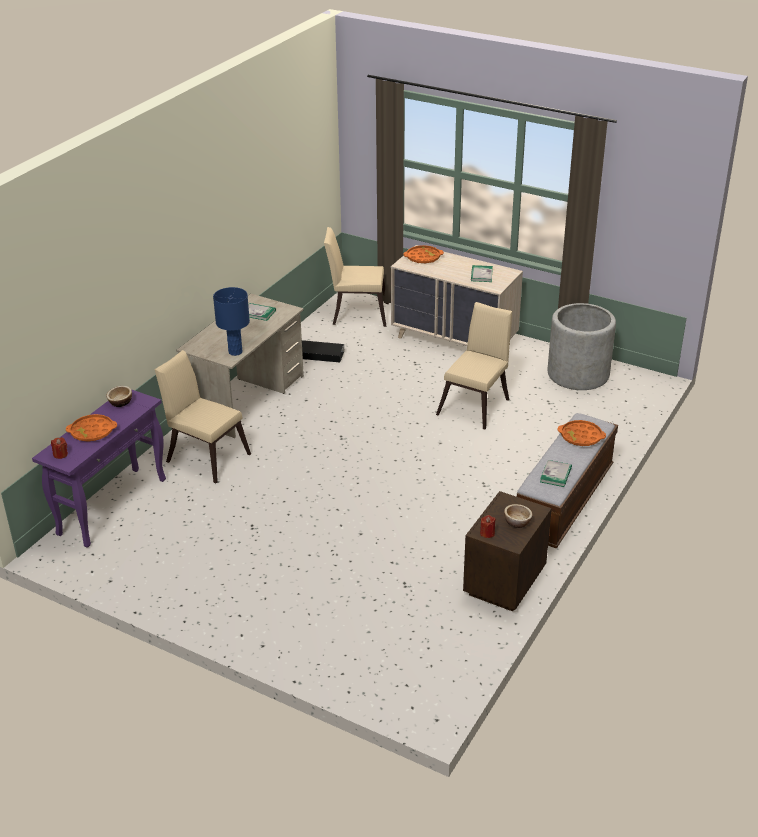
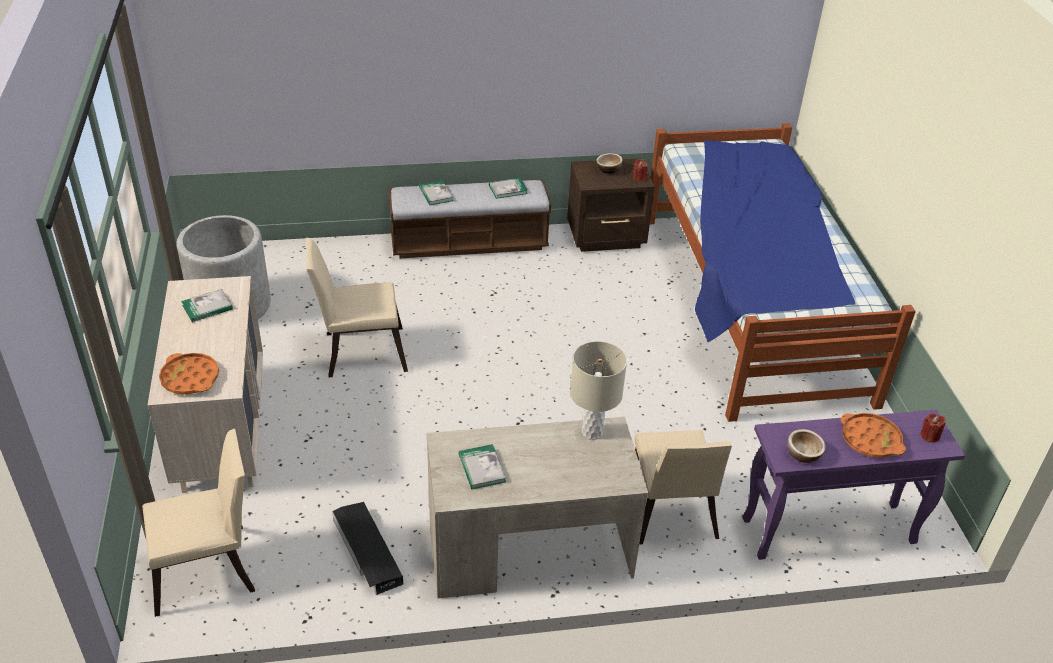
camera: 130 degrees left, 5 degrees up
(235, 352) = (591, 432): blue table lamp -> beige table lamp
(328, 613) = (749, 305): none -> bed
(356, 313) = (209, 569): beige chair -> beige chair turned 75 degrees counterclockwise
(581, 437) = (435, 194): orange tray -> book

